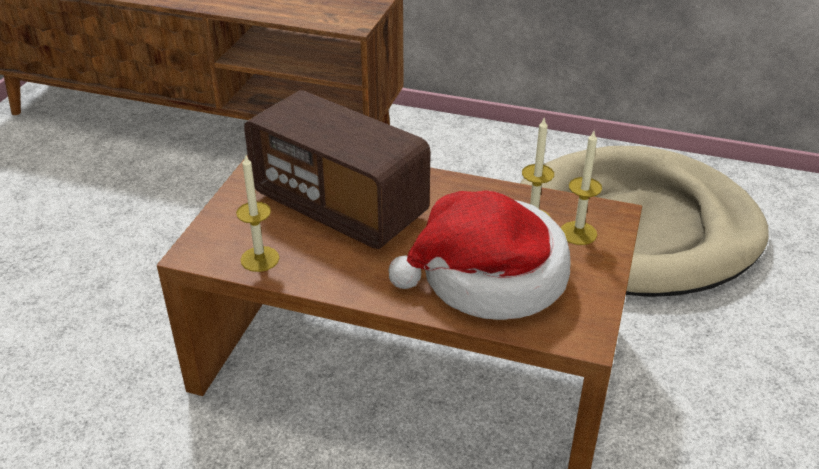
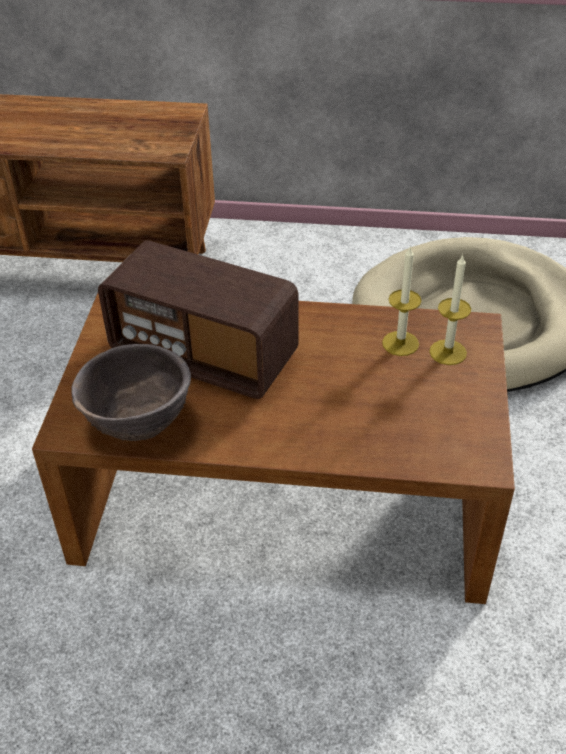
camera: 10 degrees left, 5 degrees up
(260, 259) = (138, 426): candle -> brown bowl
(489, 277) = (374, 413): hat -> none

